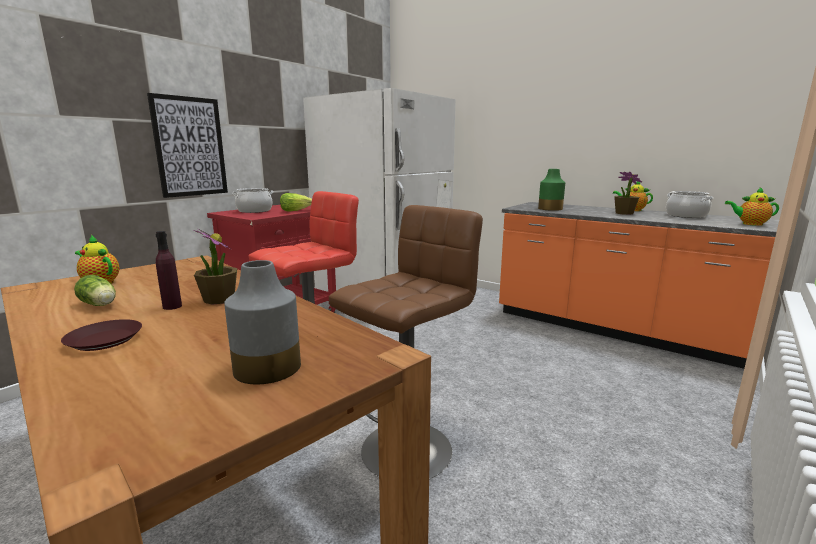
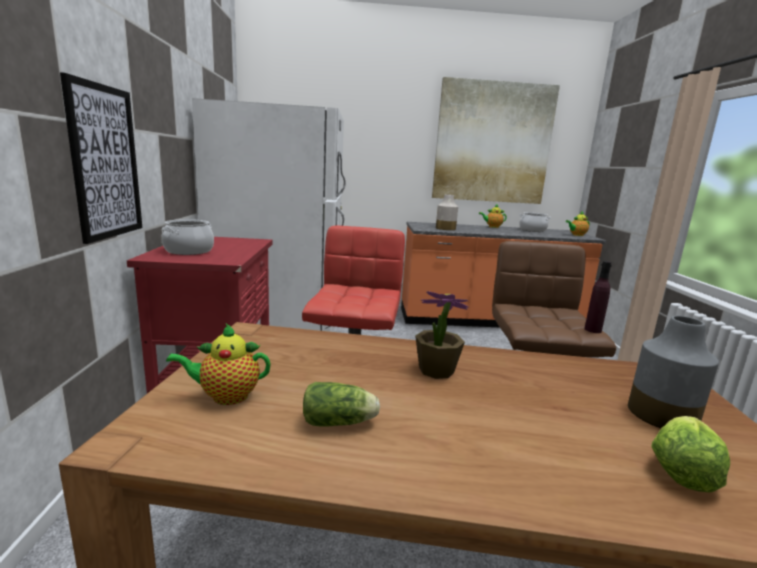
camera: 40 degrees left, 0 degrees up
(104, 340) = (495, 455): brown plate -> none
(172, 306) = (423, 393): purple bottle -> purple bottle (593, 330)
(295, 211) = (243, 247): lettuce -> lettuce (682, 469)
(550, 209) = (445, 228): green vase -> beige vase
(624, 213) = (498, 230): potted plant -> none
(641, 102) = (492, 143): none -> picture

